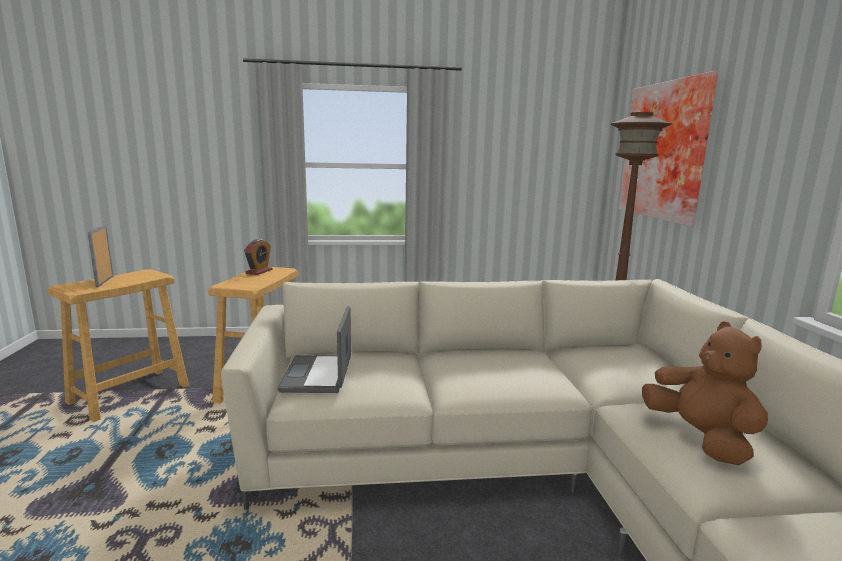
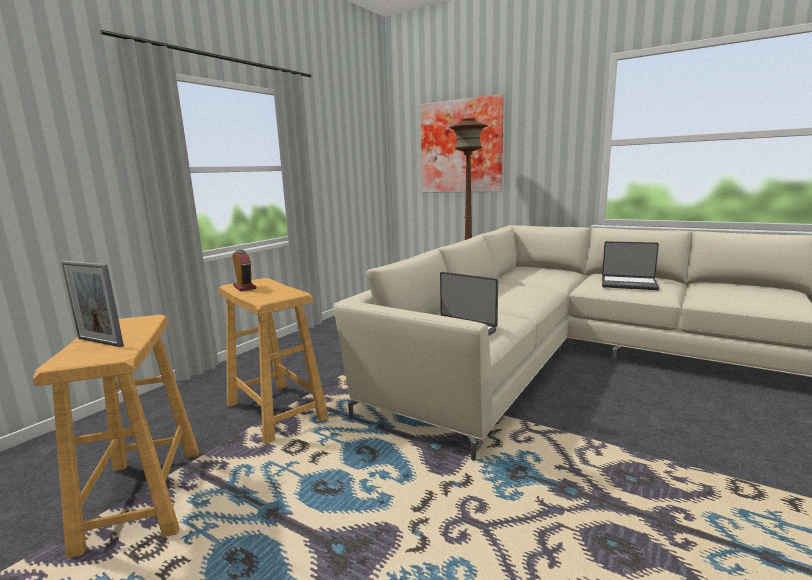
camera: 50 degrees left, 0 degrees up
(700, 438) = (628, 284): brown plush toy -> laptop

